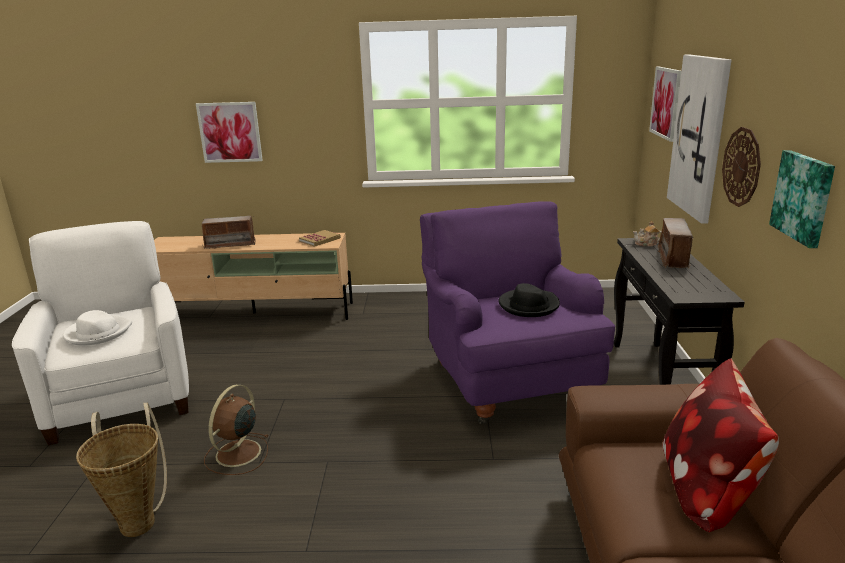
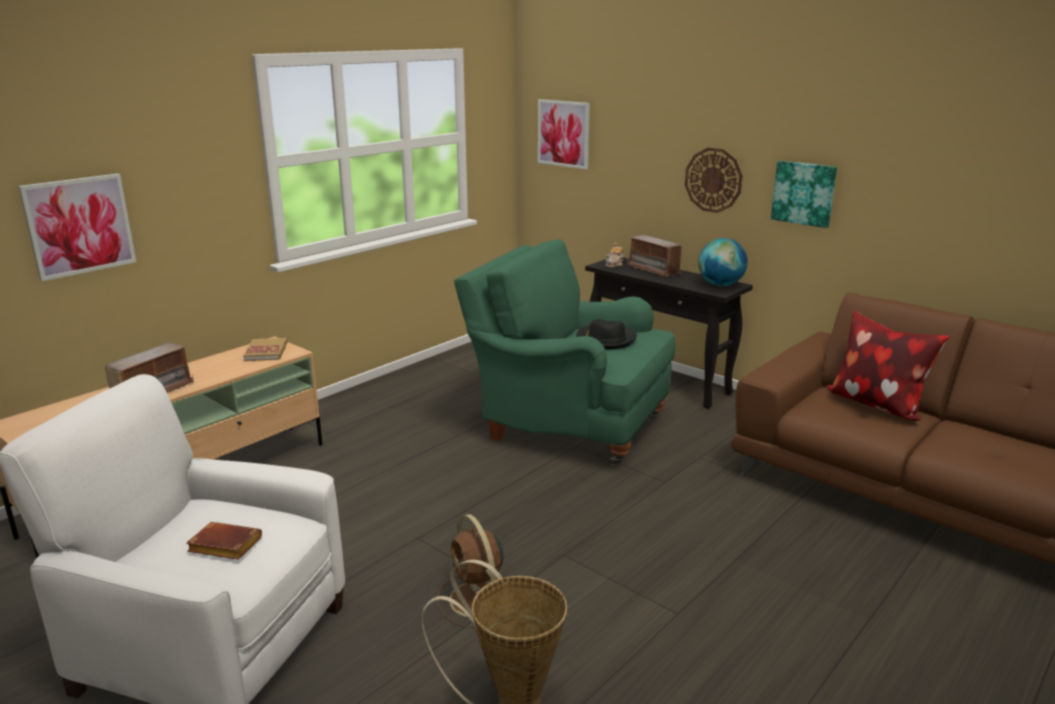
camera: 50 degrees left, 0 degrees up
(98, 333) = (223, 546): white hat -> brown book
(507, 379) = (568, 426): purple armchair -> green armchair
(699, 136) = (636, 160): picture -> none
(704, 291) = (720, 285): none -> globe

